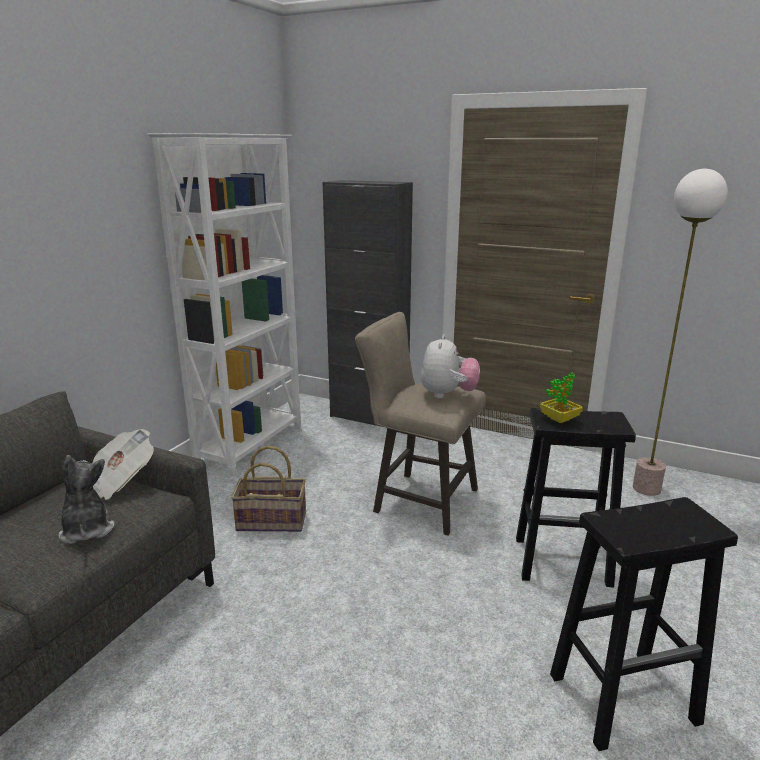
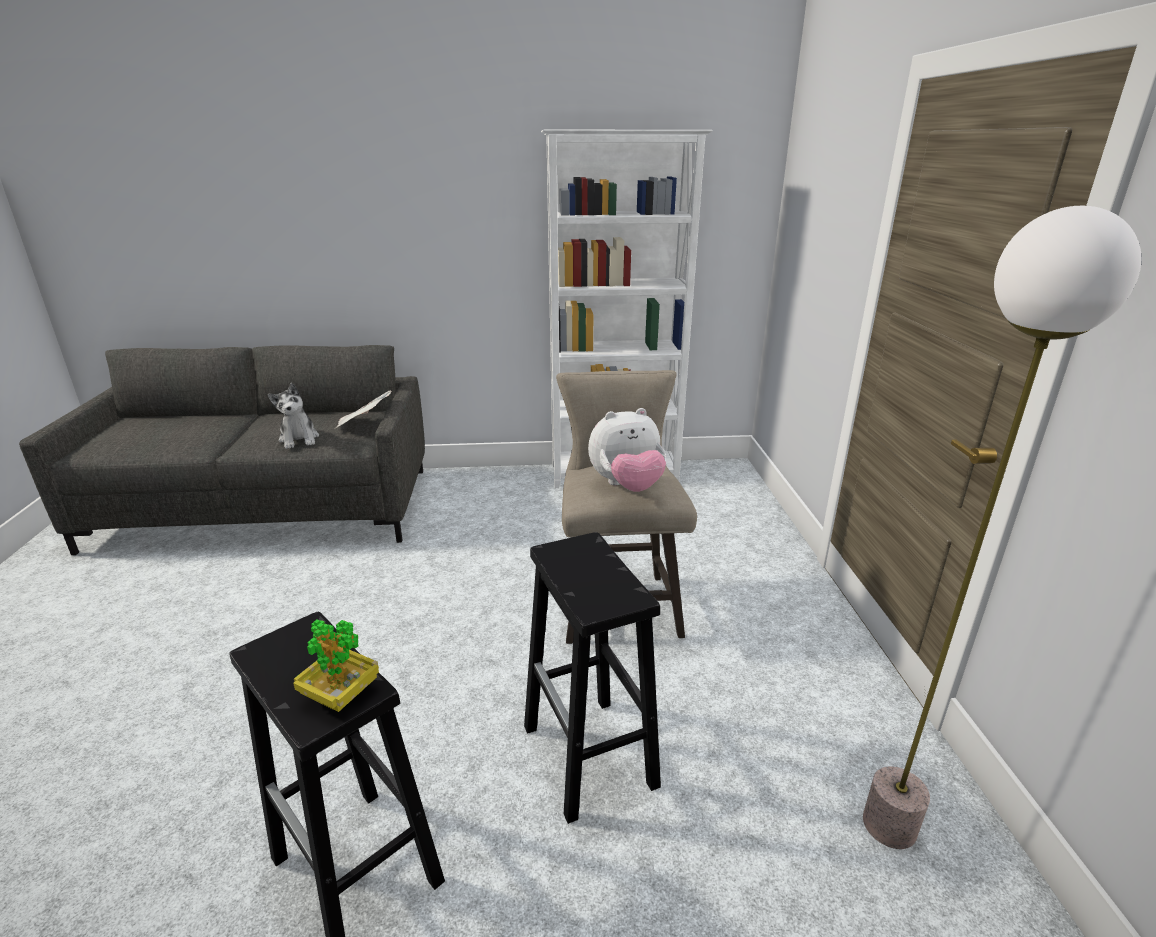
camera: 60 degrees right, 5 degrees up
(87, 530) = (299, 439): plush toy -> plush toy turned 120 degrees clockwise
(272, 520) = (504, 533): basket -> none
(369, 417) = (754, 511): black cabinet -> none
(559, 419) = (577, 557): potted plant -> potted plant (341, 694)

